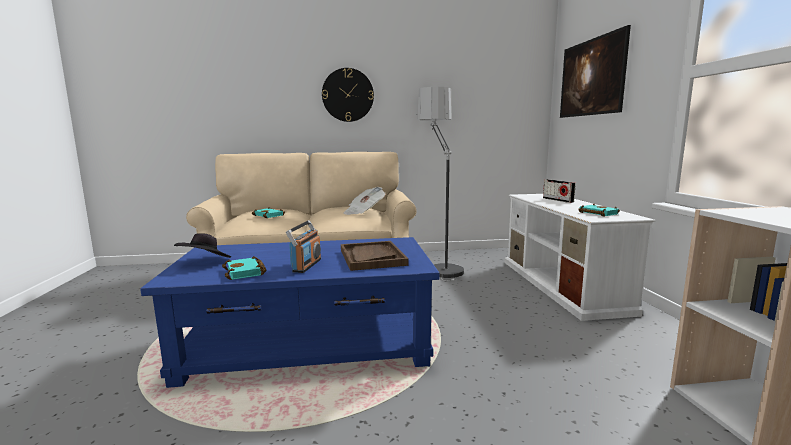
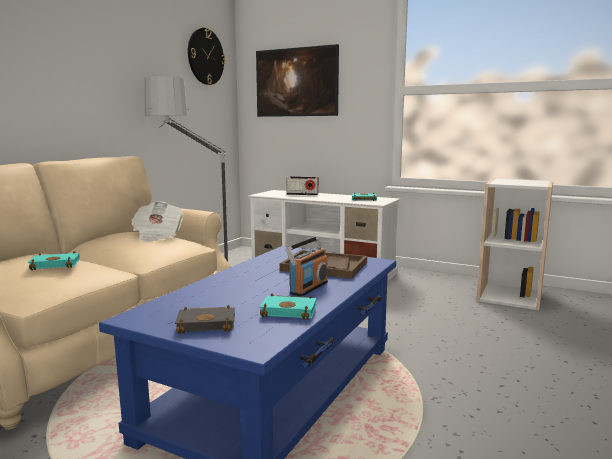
camera: 55 degrees left, 0 degrees up
(205, 262) = (208, 324): black hat -> black book
(306, 265) = (308, 288): radio -> radio turned 75 degrees clockwise
(348, 95) = (53, 75): wall clock -> wall clock (205, 56)

